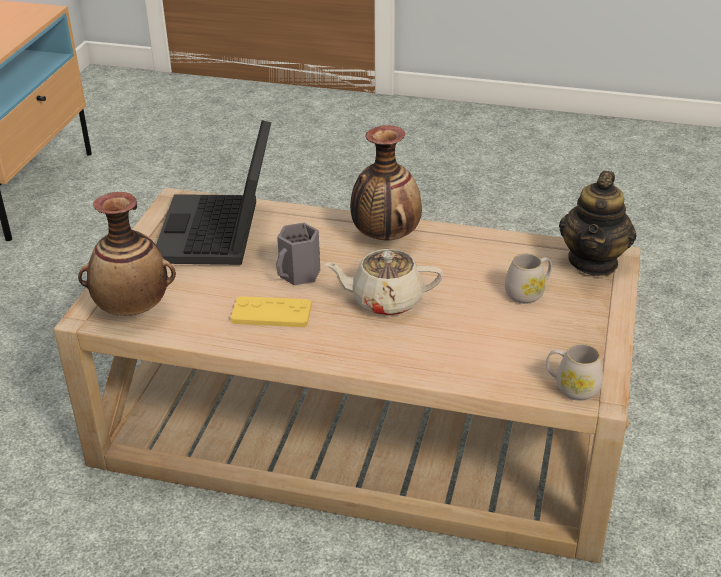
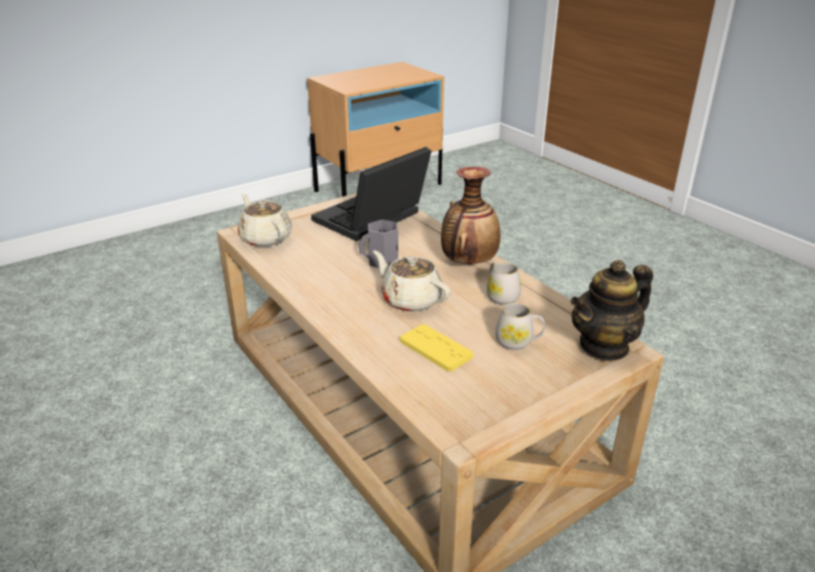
camera: 40 degrees right, 5 degrees down
(133, 309) = (265, 238): vase -> beige teapot
(271, 313) = (332, 274): yellow game controller -> yellow game controller (435, 349)
(571, 387) = (450, 419): white mug -> white mug (500, 296)

